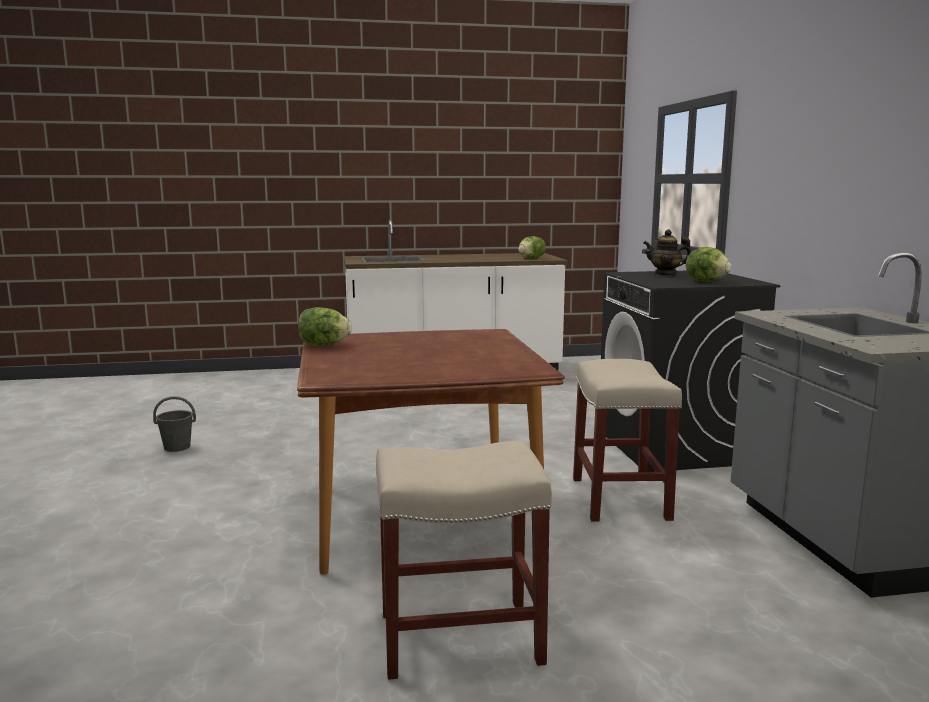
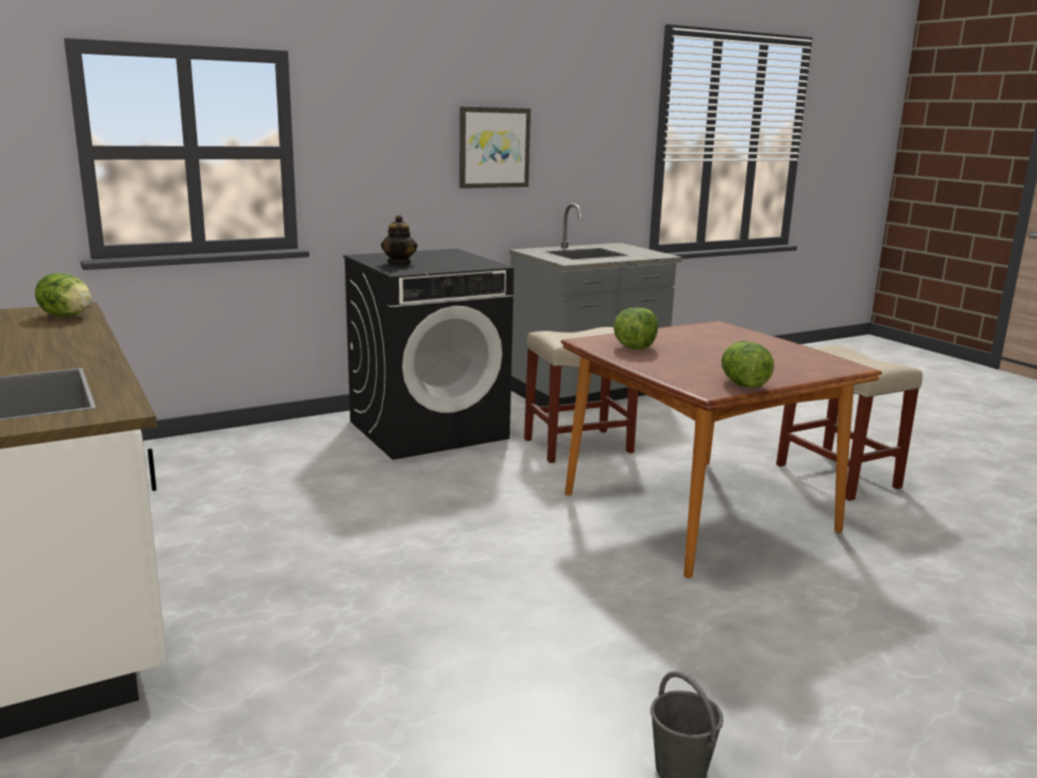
camera: 110 degrees left, 5 degrees up
(707, 281) = (453, 257): lettuce -> lettuce (634, 347)
(867, 170) = (494, 147): none -> picture

